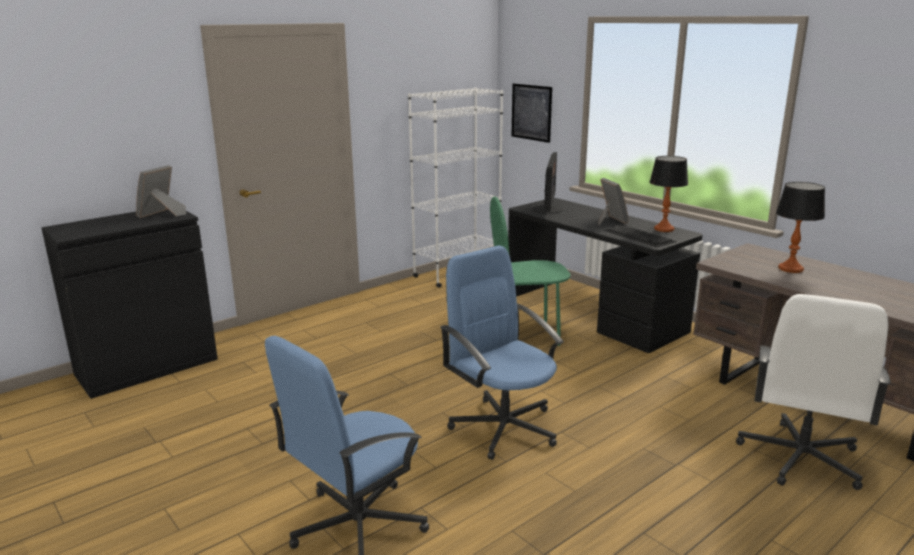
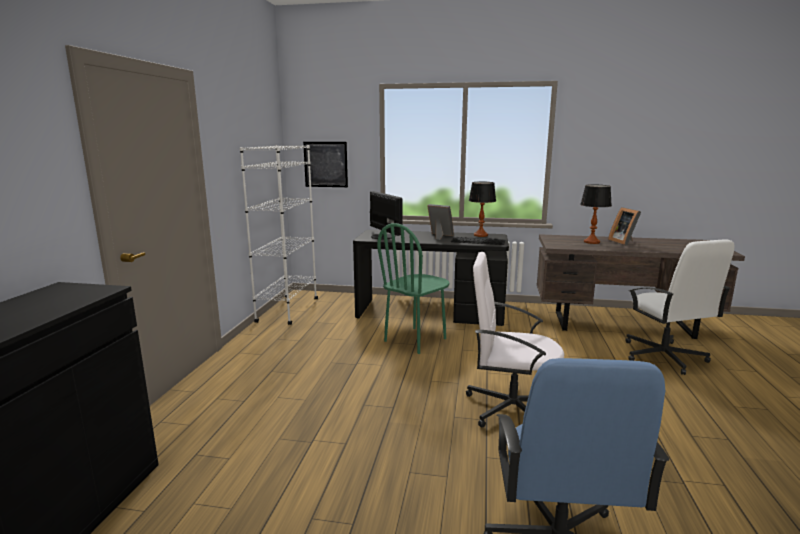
camera: 40 degrees left, 5 degrees down
(162, 214) = (69, 293): picture frame -> picture frame (624, 242)
(503, 427) = (510, 408): blue office chair -> white office chair

